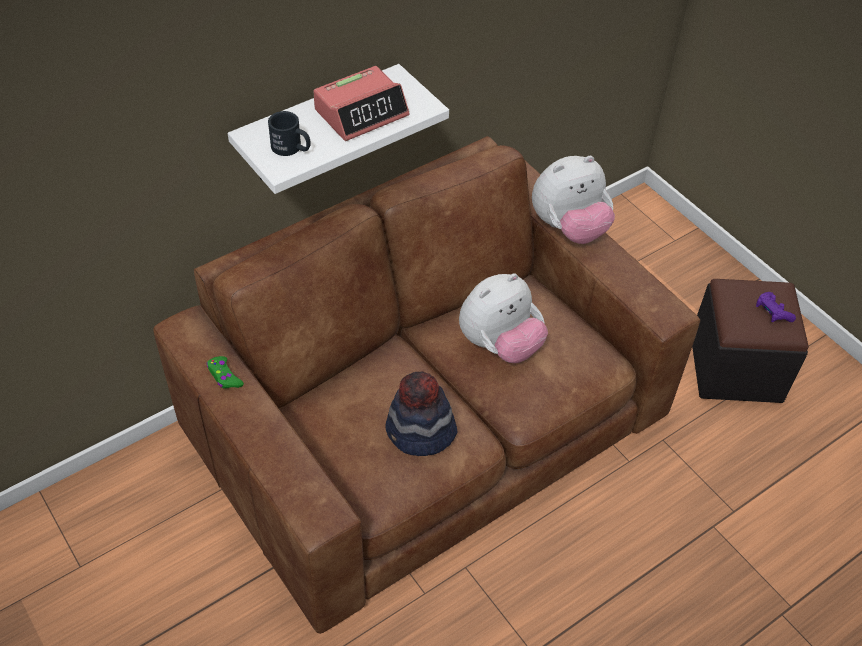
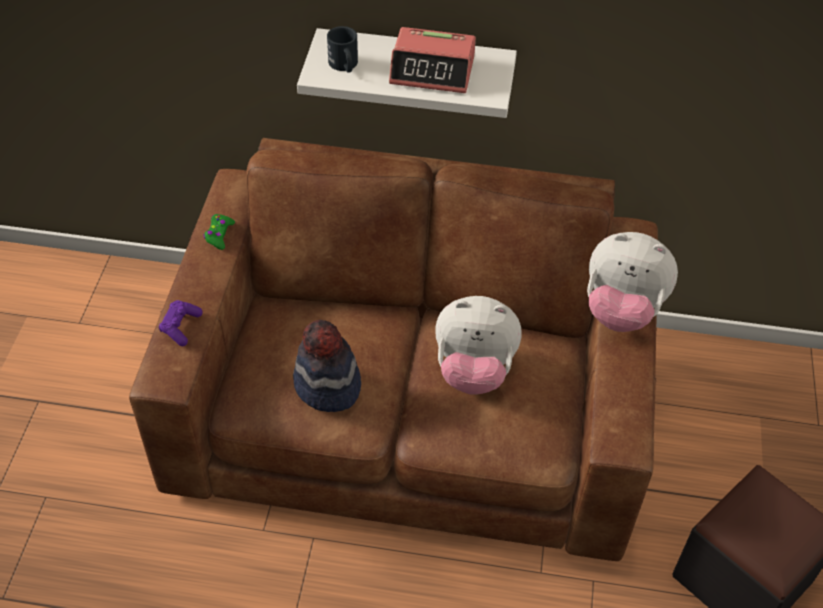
camera: 45 degrees right, 0 degrees up
(772, 312) = (779, 537): purple game controller -> purple game controller (180, 327)

